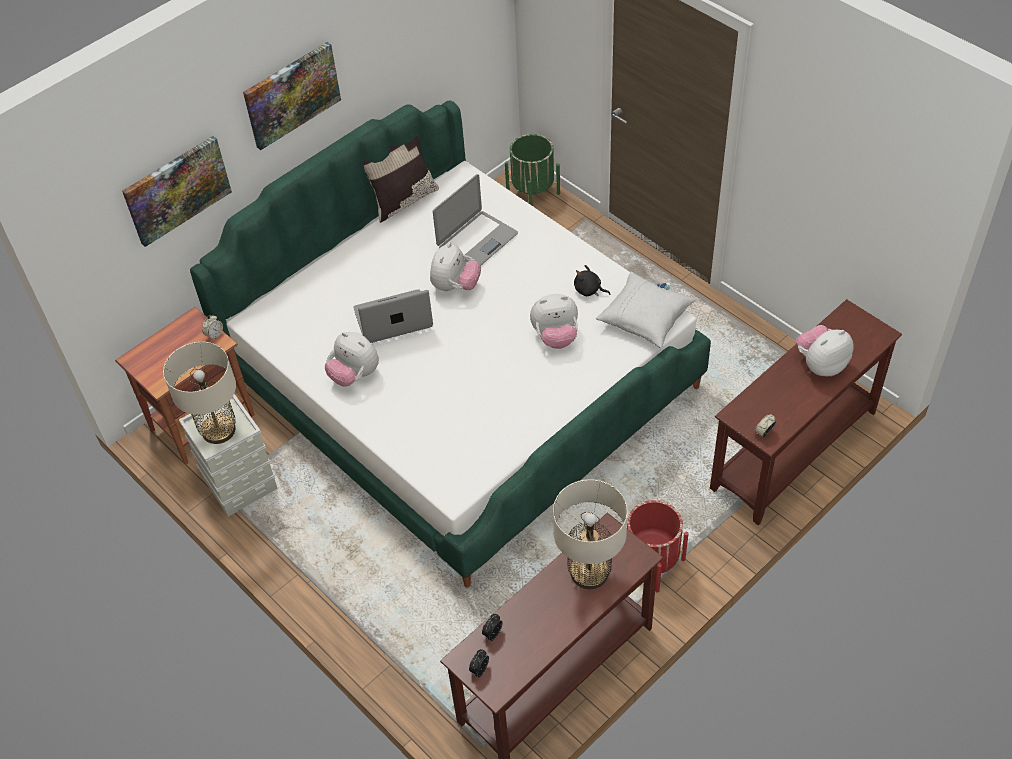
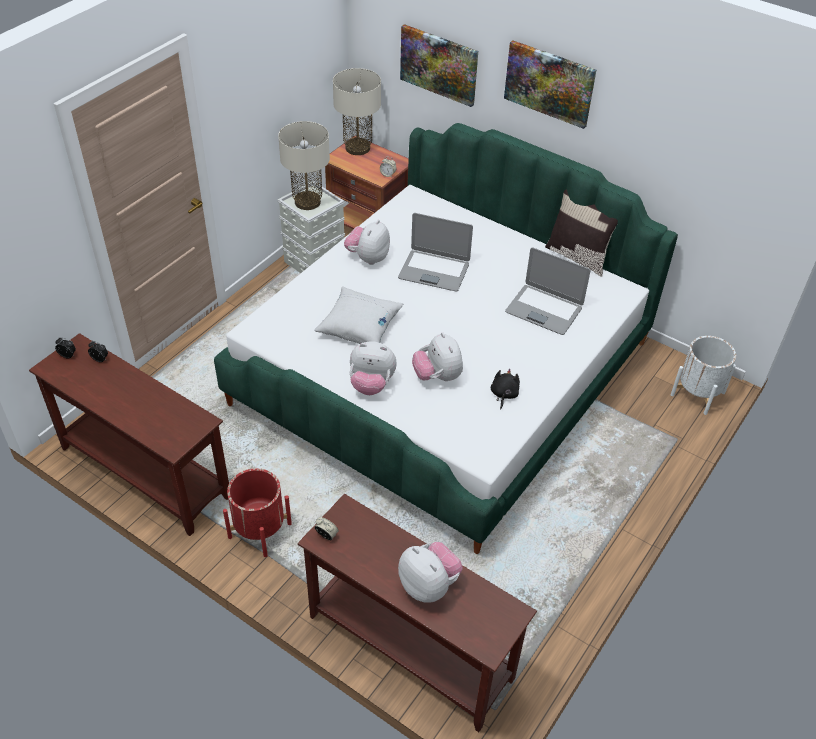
camera: 75 degrees right, 5 degrees down
(393, 319) = (434, 271): laptop -> laptop turned 135 degrees clockwise
(455, 286) = (483, 303): plush toy -> plush toy (371, 384)
(533, 192) = (697, 394): green planter -> white planter
(589, 572) = (157, 413): table lamp -> table lamp (357, 148)
(645, 319) = (476, 440): grey pillow -> grey pillow (359, 327)

